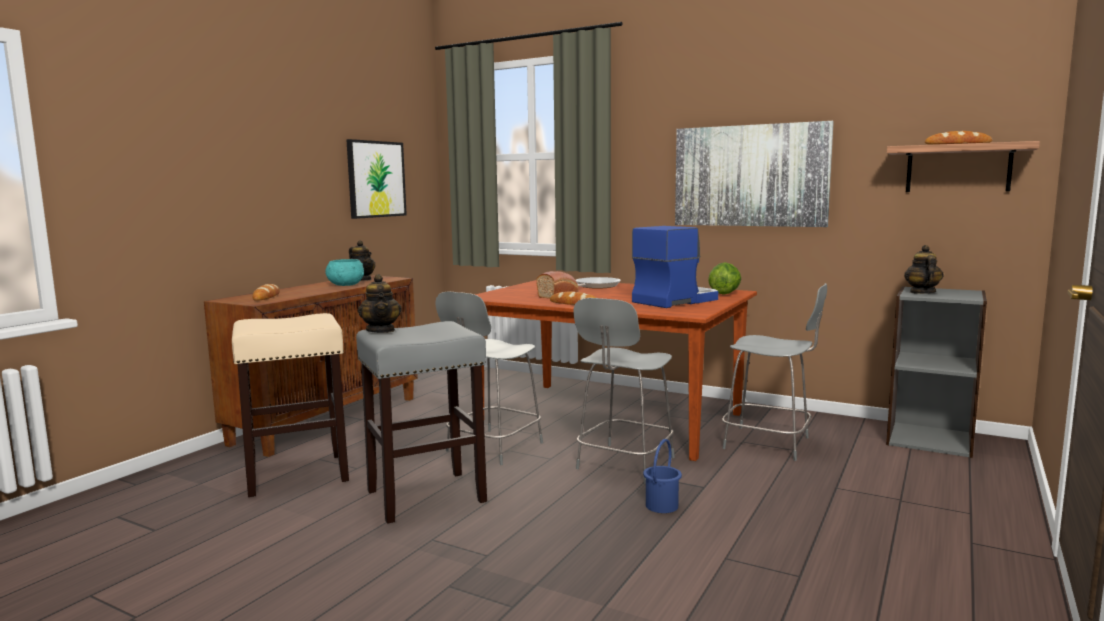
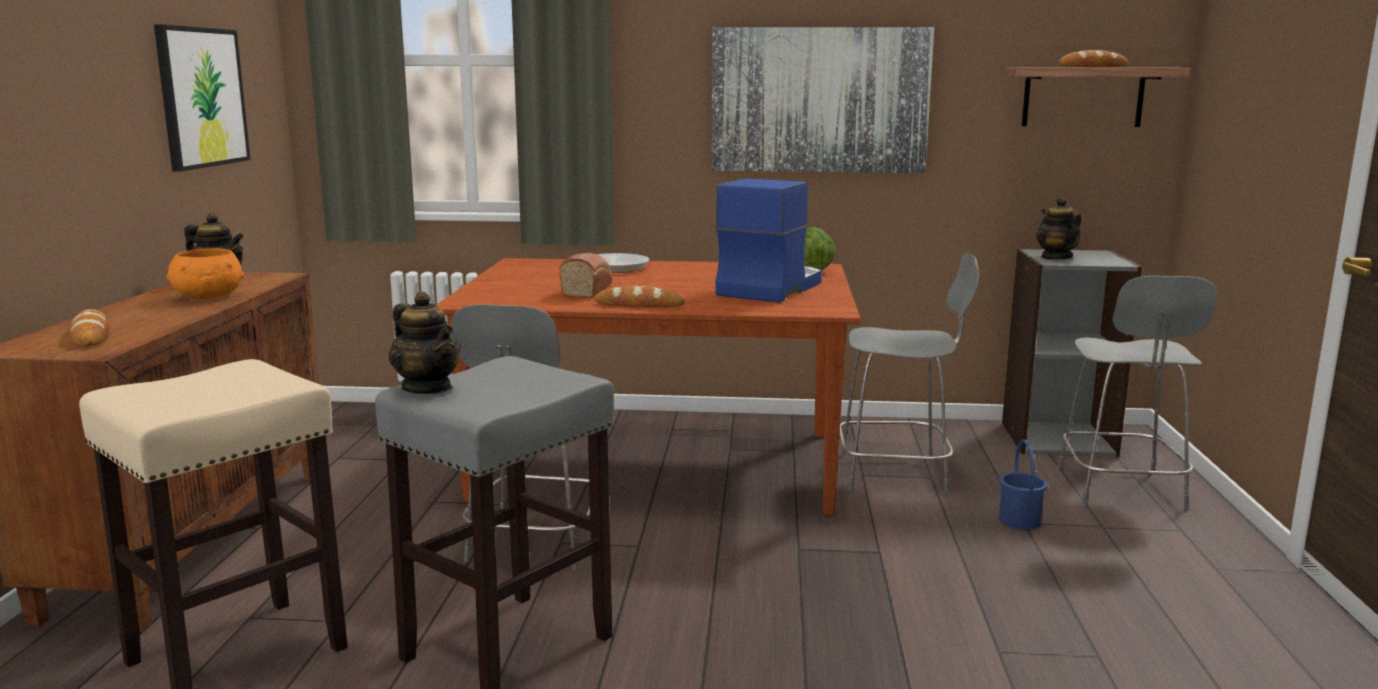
camera: 25 degrees left, 5 degrees up
(345, 285) = (208, 297): turquoise bowl -> orange bowl
(624, 464) = (748, 536): grey chair -> grey chair (1121, 489)
(662, 506) = (855, 591): blue bucket -> blue bucket (1020, 521)

